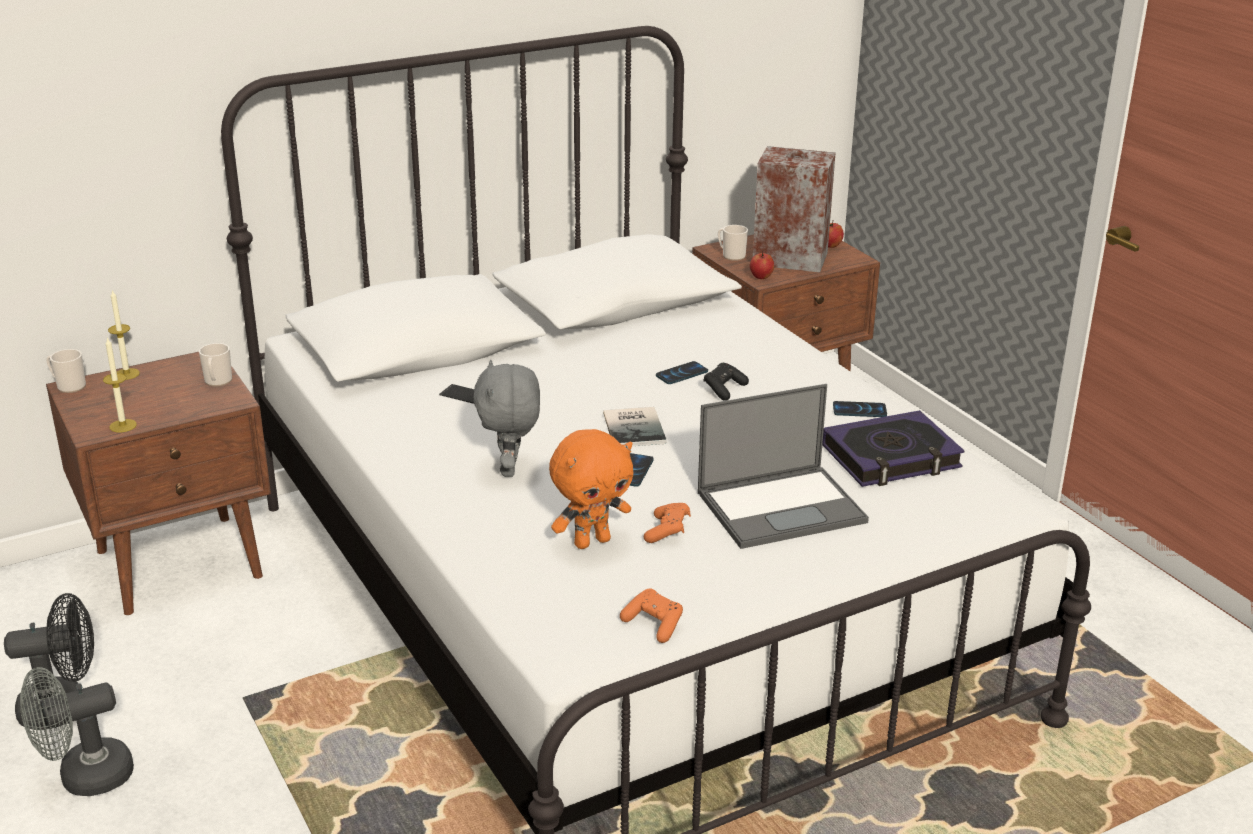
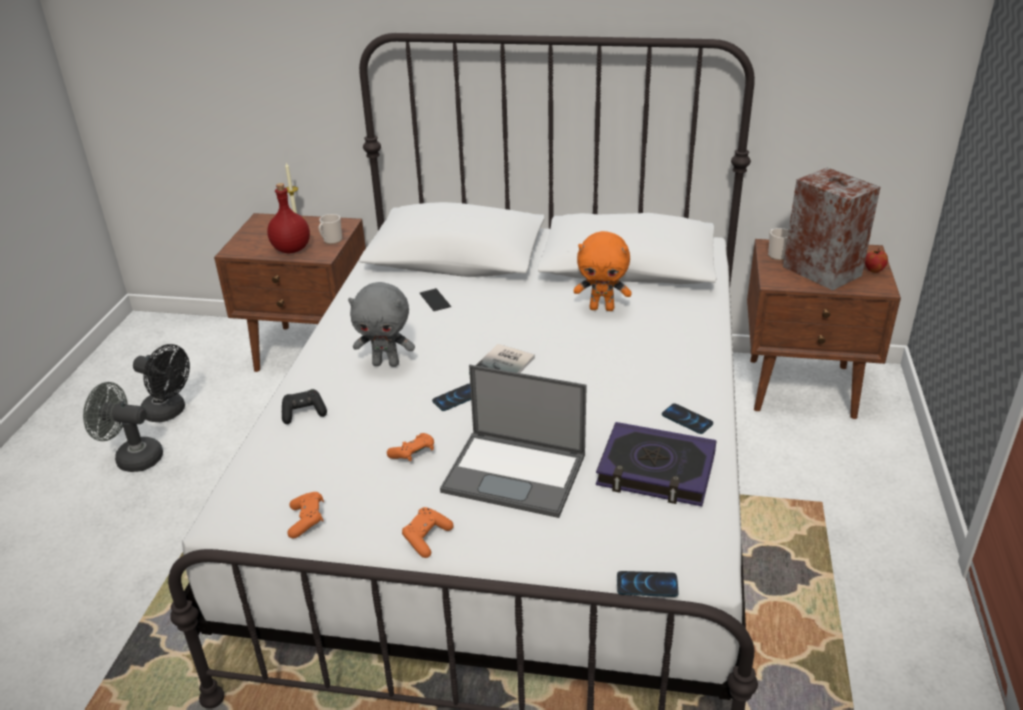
camera: 40 degrees right, 5 degrees up
(68, 386) = (261, 218): mug -> none
(123, 426) = (251, 251): candle -> none
(177, 406) = (291, 249): none -> red bottle
(511, 469) = (386, 363): grey plush toy -> grey plush toy turned 120 degrees counterclockwise
(592, 541) = (359, 438): orange plush toy -> orange plush toy (602, 308)
(681, 374) = (593, 336): phone -> phone (647, 585)
(724, 389) = (607, 360): black game controller -> black game controller (304, 413)
(761, 277) = (776, 279): apple -> none
(784, 586) = (426, 538): none -> orange game controller

